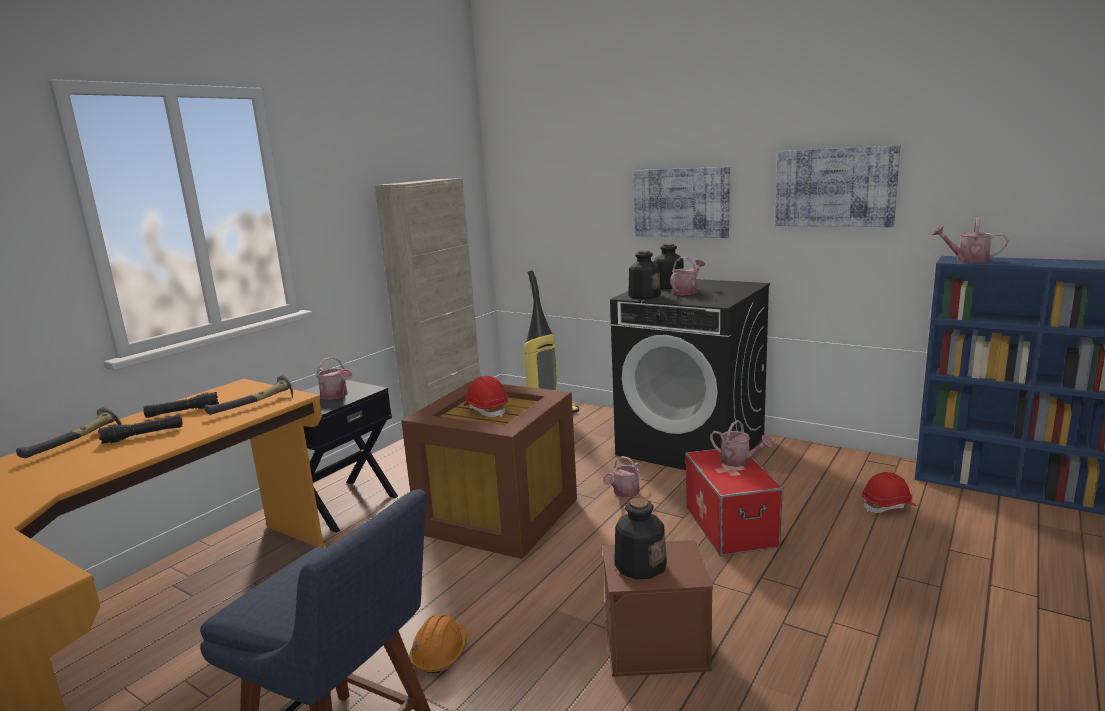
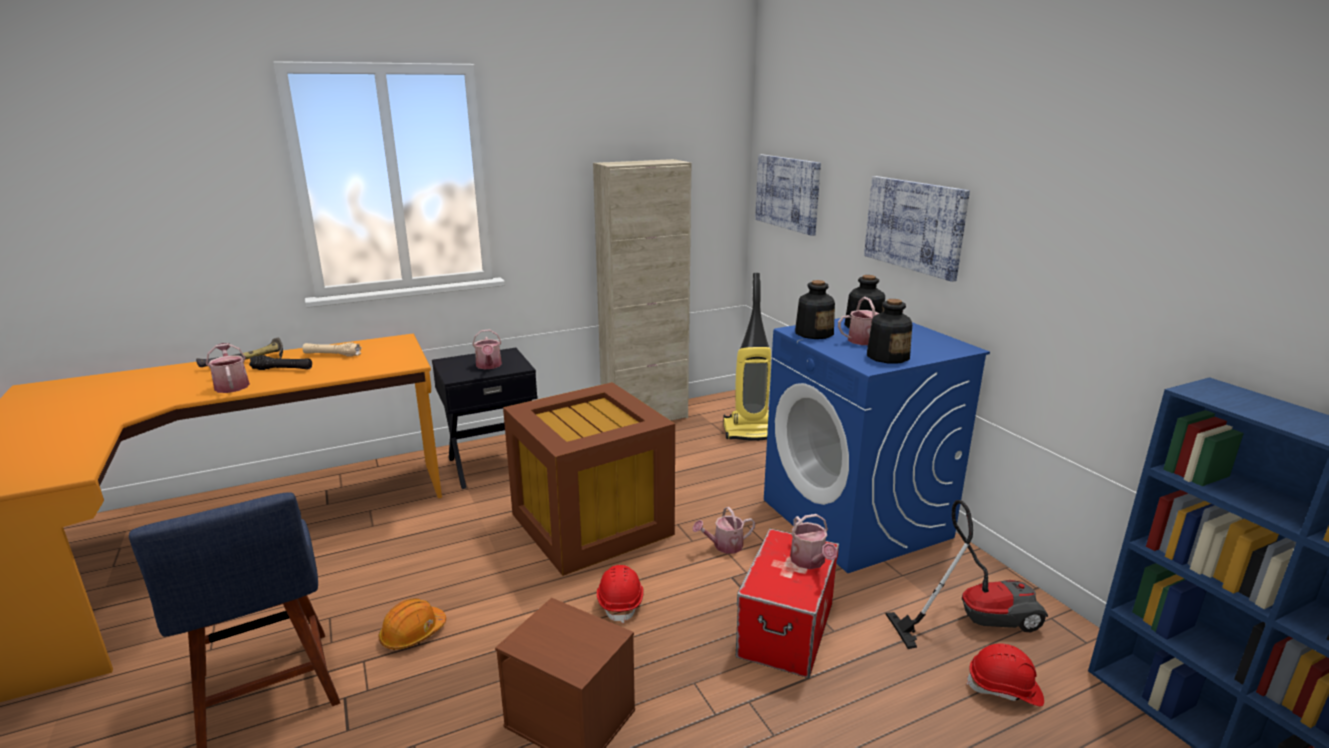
camera: 30 degrees right, 5 degrees up
(183, 412) = (332, 355): black flashlight -> beige flashlight
(257, 405) = (379, 363): hammer -> none
(486, 410) = (586, 418): red hard hat -> red hard hat (620, 602)
(640, 565) = (552, 634): bottle -> bottle (887, 356)
(692, 446) = (856, 519): black washing machine -> blue washing machine
(828, 476) = (974, 618): none -> vacuum cleaner
(834, 187) = (1086, 243): picture -> picture (787, 193)
(967, 260) = (1225, 396): watering can -> watering can (231, 385)

